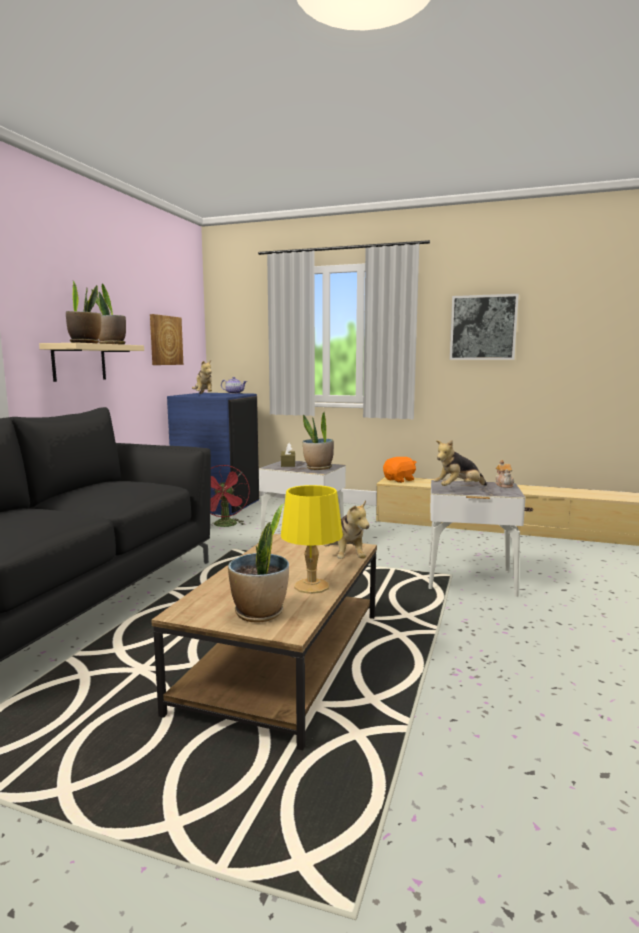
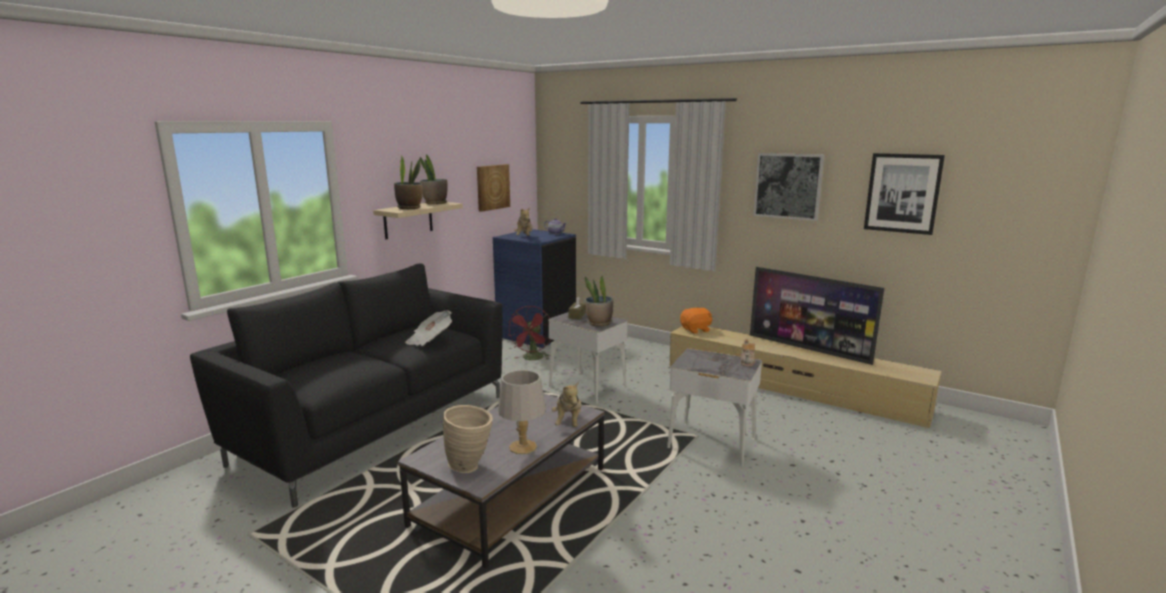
camera: 15 degrees right, 5 degrees up
(132, 490) = (429, 340): none -> newspaper
(260, 613) = (470, 466): potted plant -> beige vase
(284, 659) = (512, 495): brown coffee table -> grey coffee table
(312, 586) = (523, 447): yellow table lamp -> grey table lamp
(458, 489) = (699, 363): plush toy -> none
(518, 486) = (808, 349): none -> television
(596, 326) = (902, 193): none -> picture

